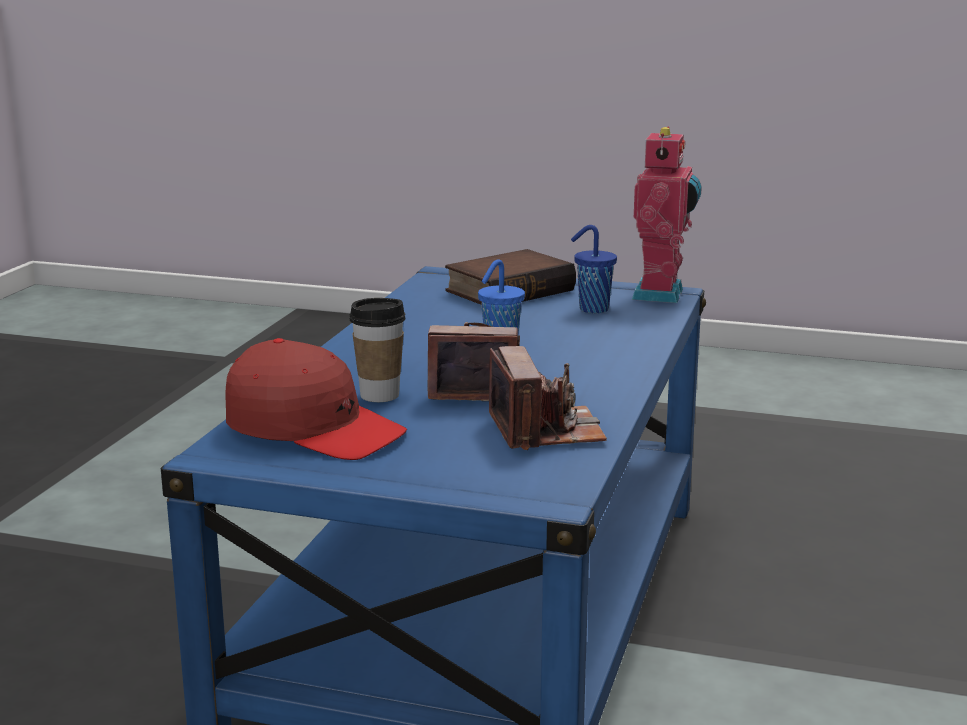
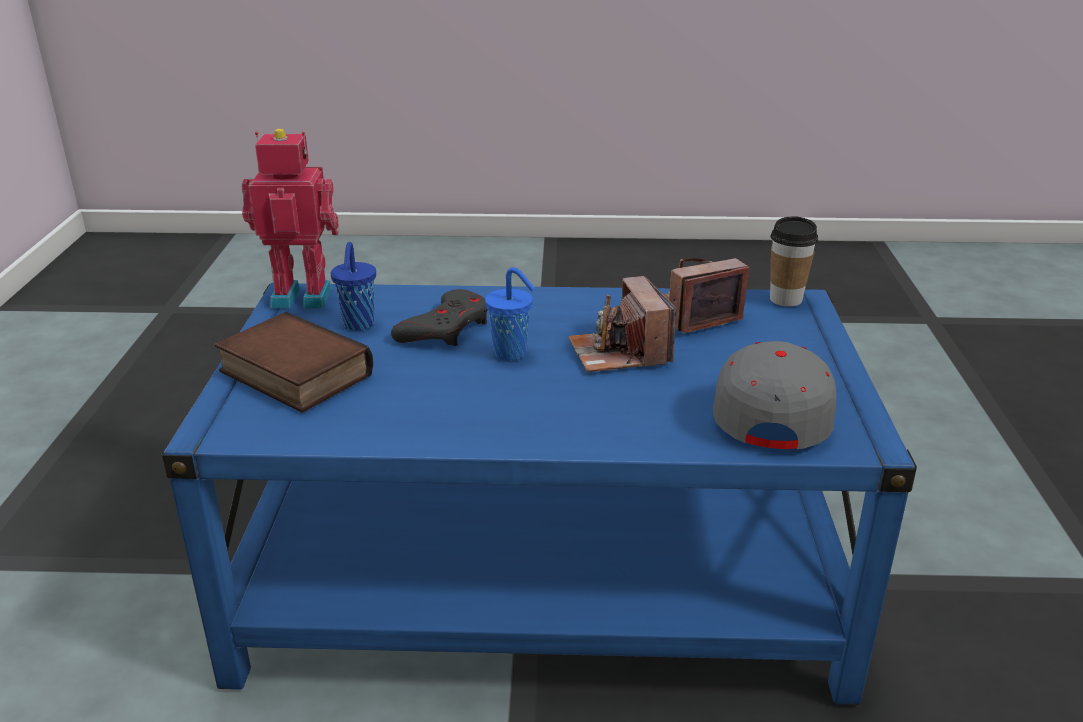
camera: 105 degrees left, 10 degrees up
(313, 429) = (771, 408): red cap -> grey cap
(379, 395) = (668, 393): cup -> cup (785, 299)
(568, 334) = (445, 328): none -> grey game controller

